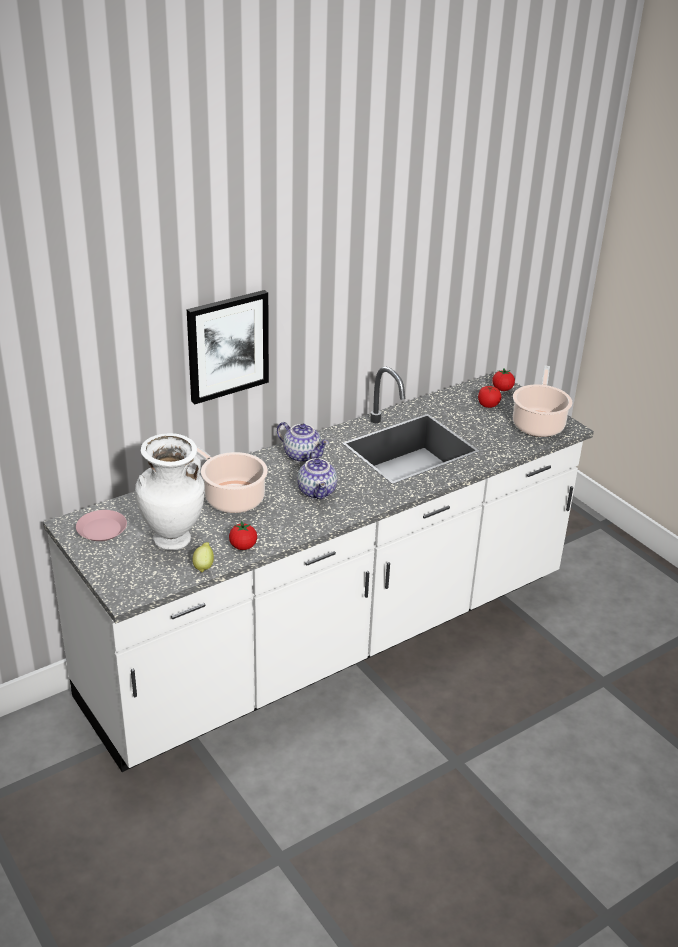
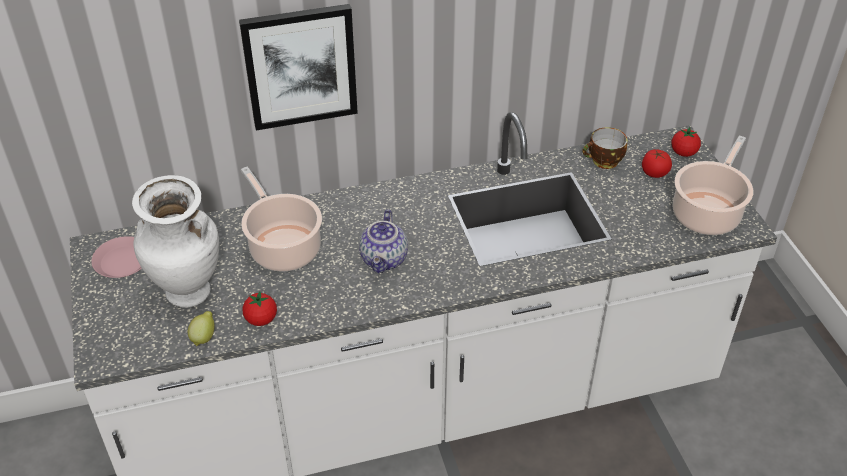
camera: 20 degrees right, 10 degrees up
(303, 455) = (393, 204): teapot -> none
(447, 403) = (603, 162): none -> cup

